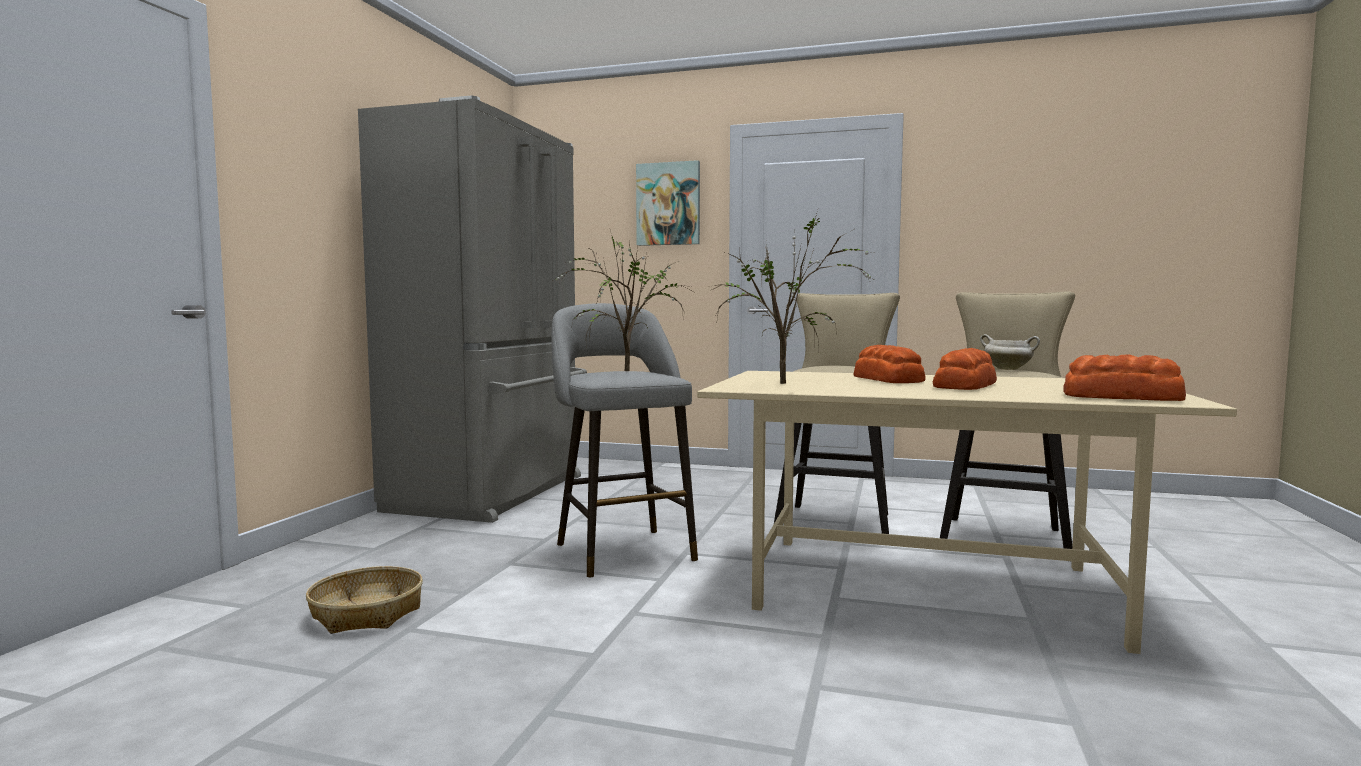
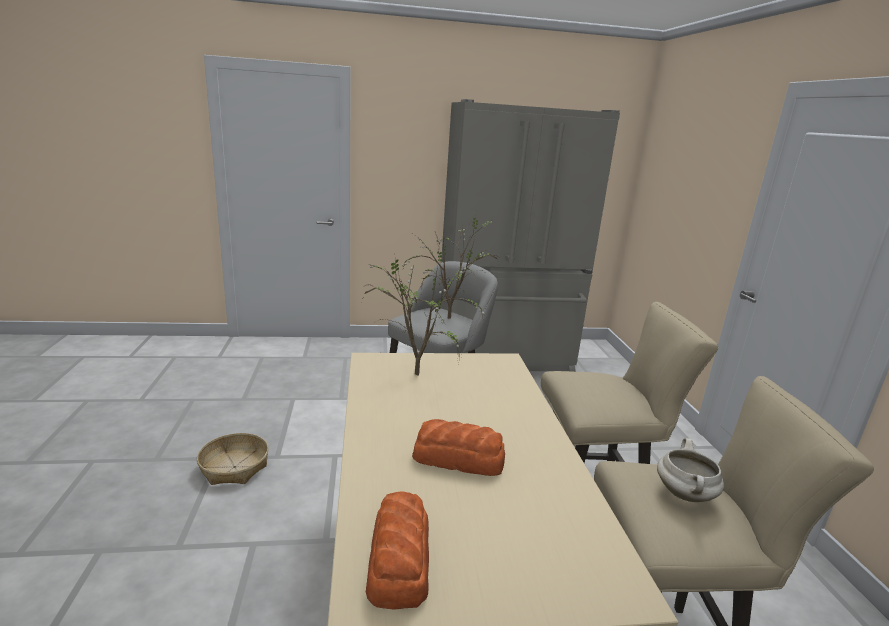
camera: 65 degrees right, 15 degrees up
(367, 613) = (306, 383): basket -> basket (234, 467)
(668, 204) = (721, 165): picture -> none
(887, 379) = (487, 416): bread -> none

